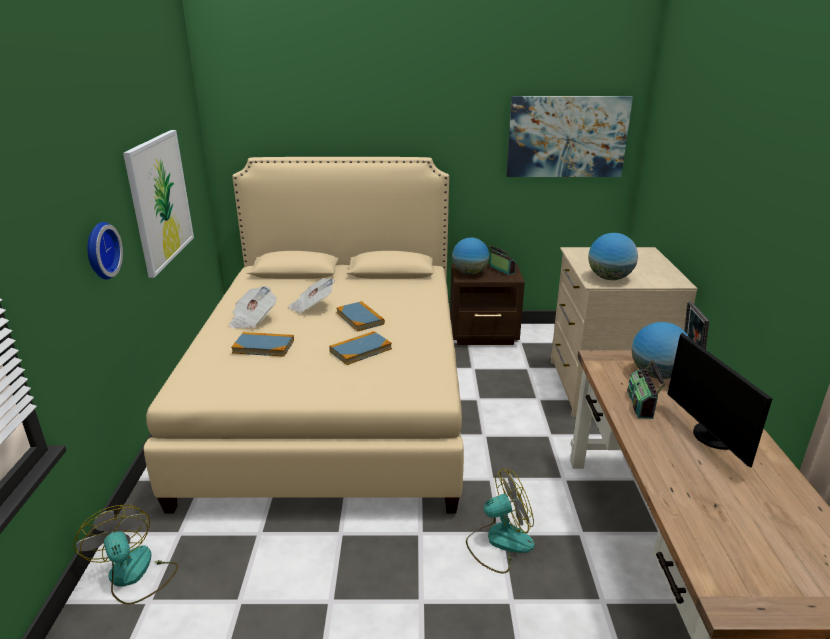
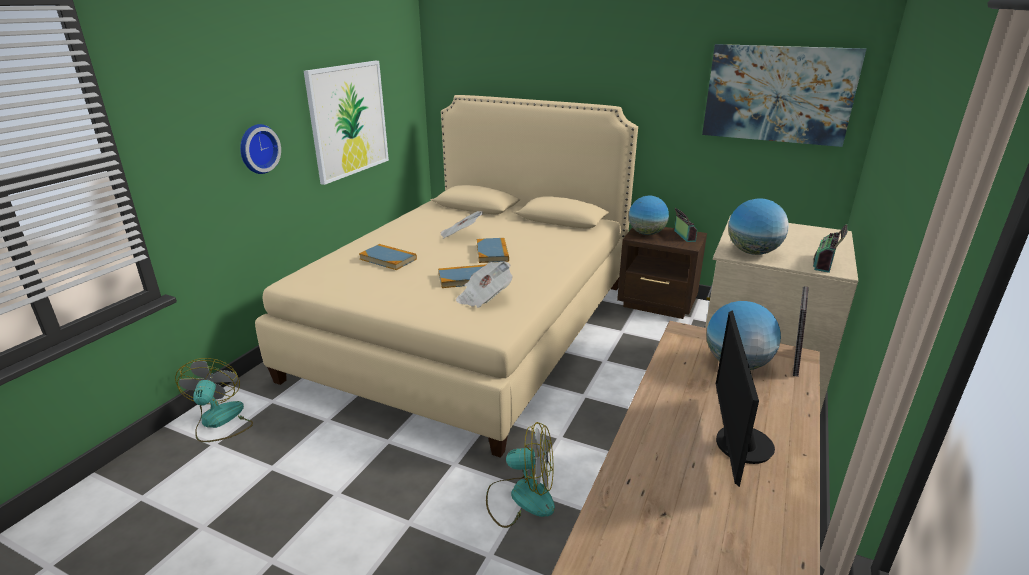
camera: 25 degrees right, 0 degrees up
(253, 320) = (402, 237): newspaper -> newspaper (484, 298)
(641, 404) = (685, 388): radio -> radio (825, 263)

